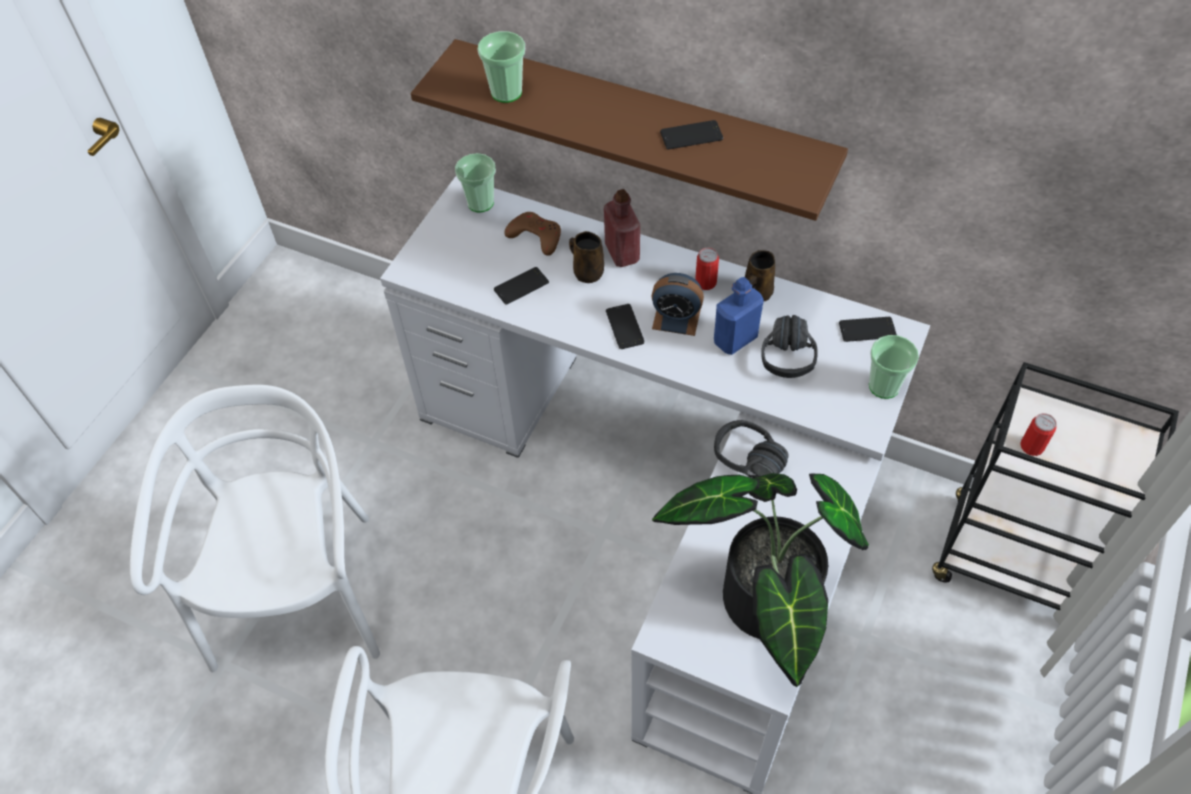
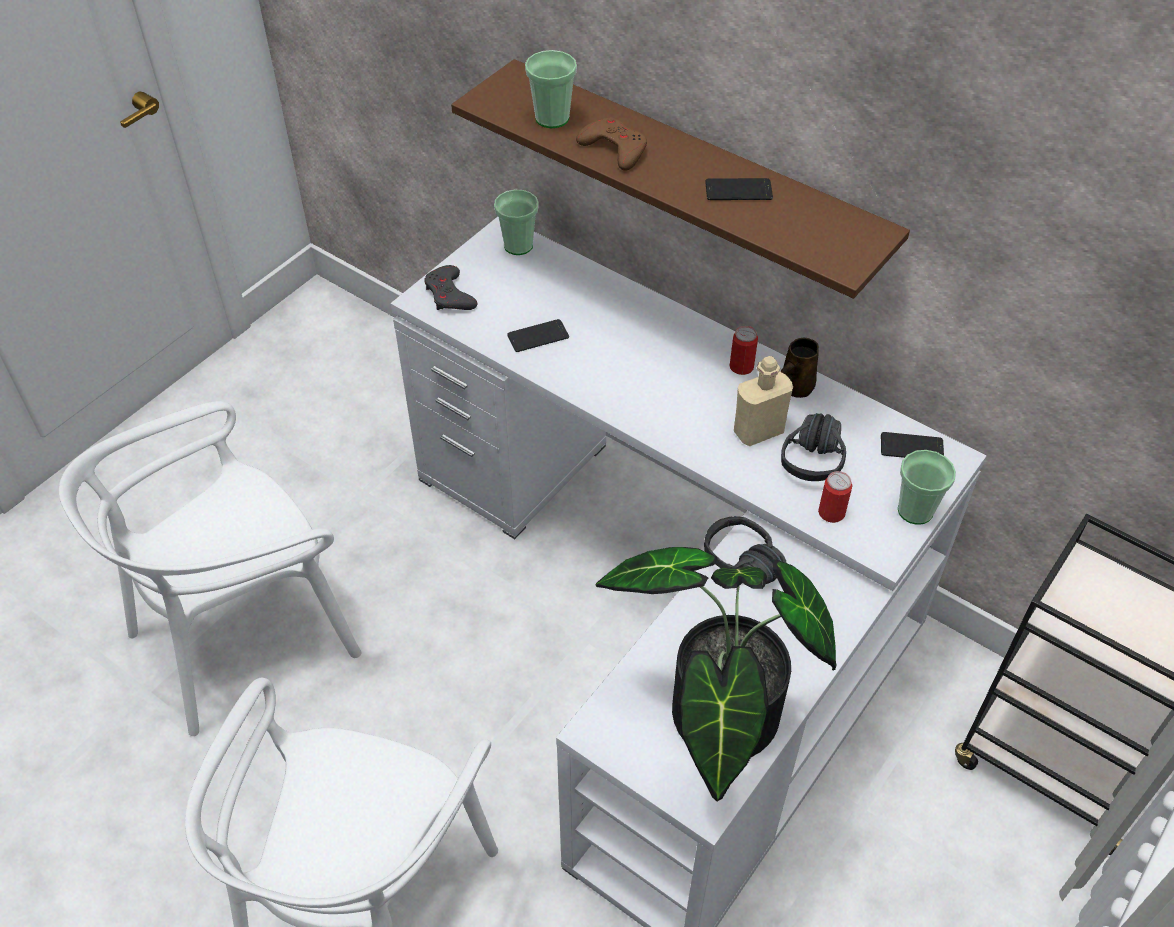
camera: 10 degrees right, 5 degrees down
(300, 593) = (243, 636): white chair -> white chair turned 135 degrees counterclockwise
(431, 261) = (449, 295): none -> grey game controller
(535, 236) = (568, 289): brown game controller -> brown game controller (614, 149)
(587, 272) = (613, 334): brown mug -> none
(622, 253) = (657, 321): red bottle -> none
(624, 327) = (639, 397): phone -> none
(676, 319) = (698, 399): alarm clock -> none
(735, 339) = (758, 431): blue bottle -> beige bottle
(1031, 446) = (1077, 611): can -> can (831, 512)

